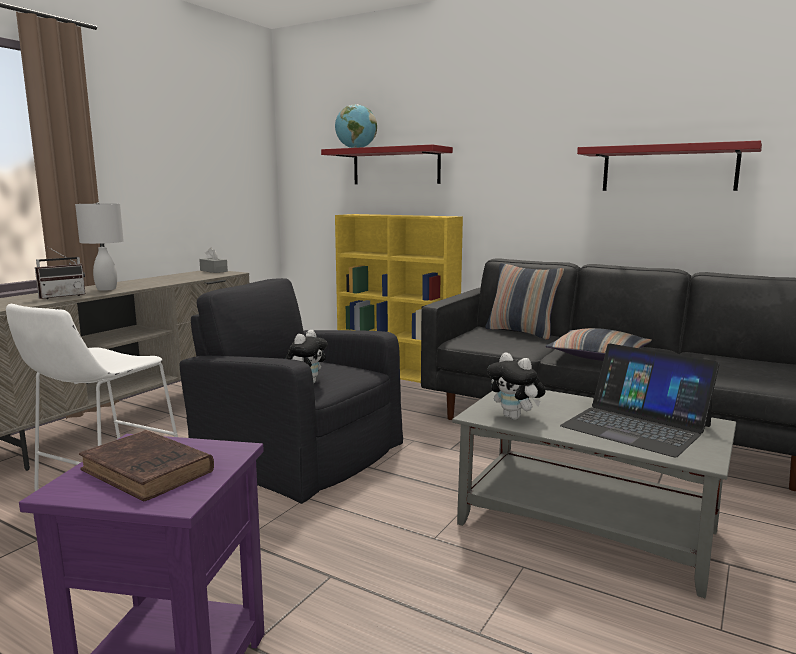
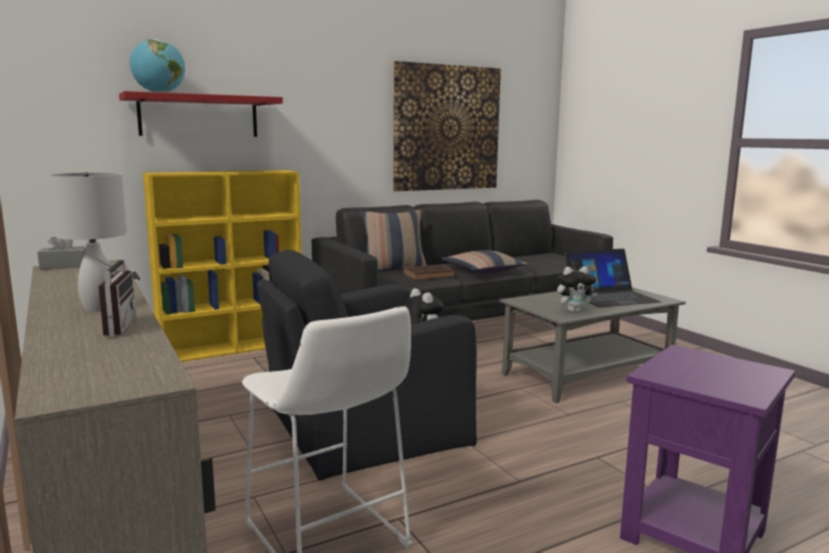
camera: 60 degrees left, 0 degrees up
(149, 472) = (718, 373): brown book -> brown book (429, 275)
(668, 169) = (446, 128): red shelf -> picture

